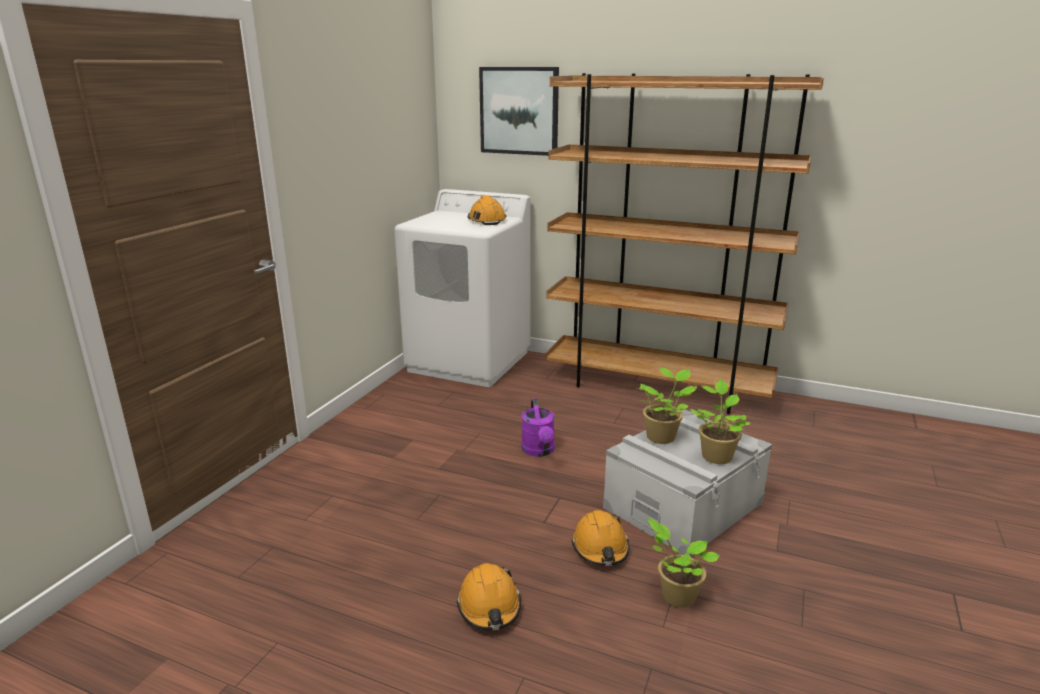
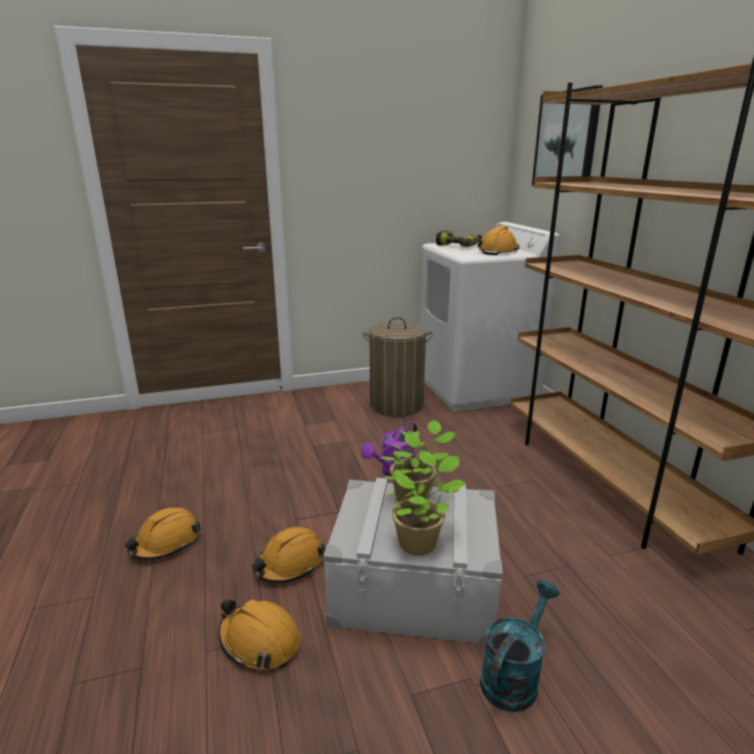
camera: 50 degrees right, 0 degrees up
(436, 221) = (459, 245): none -> power drill
(436, 402) = (396, 405): none -> laundry basket
(676, 595) = (259, 641): potted plant -> orange hard hat
(789, 508) = (513, 675): none -> turquoise watering can

